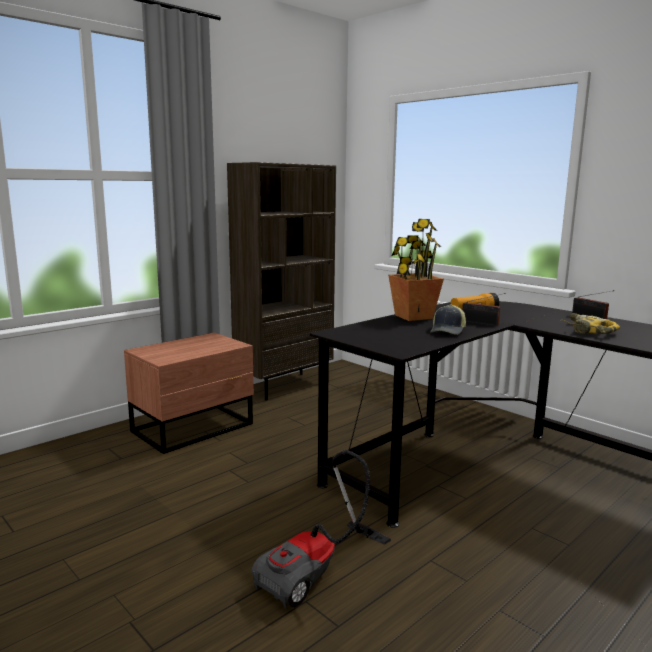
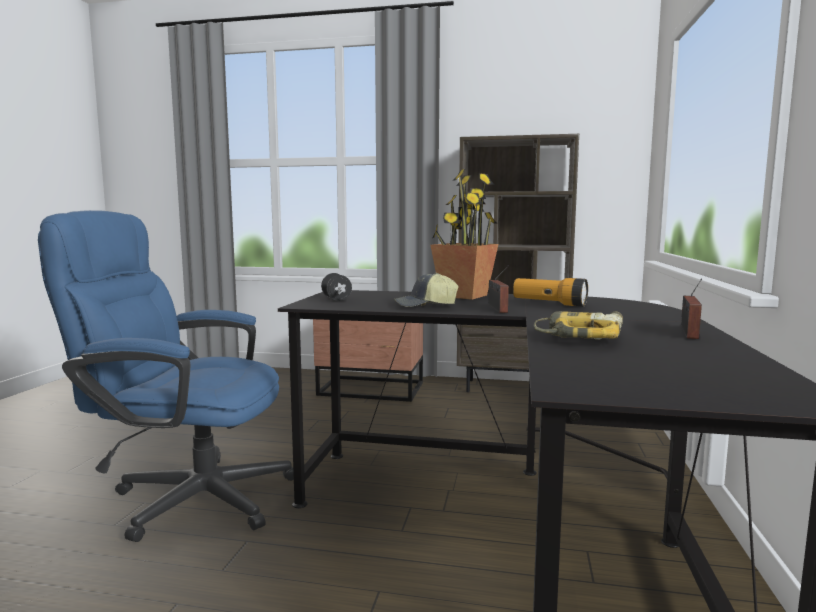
camera: 55 degrees right, 5 degrees down
(319, 573) = (187, 496): vacuum cleaner -> blue office chair
(380, 340) = (336, 299): none -> black dumbbell

